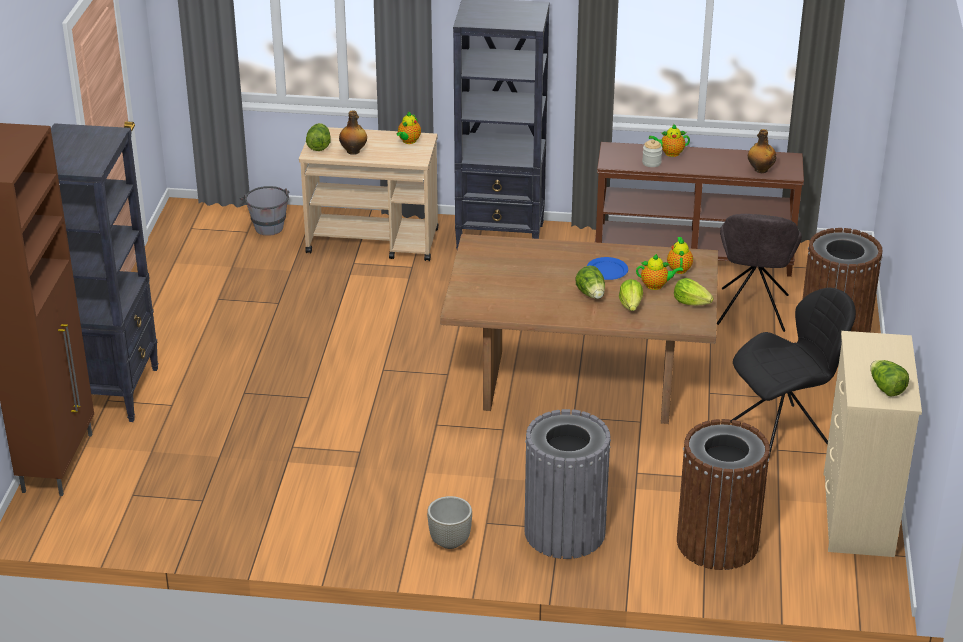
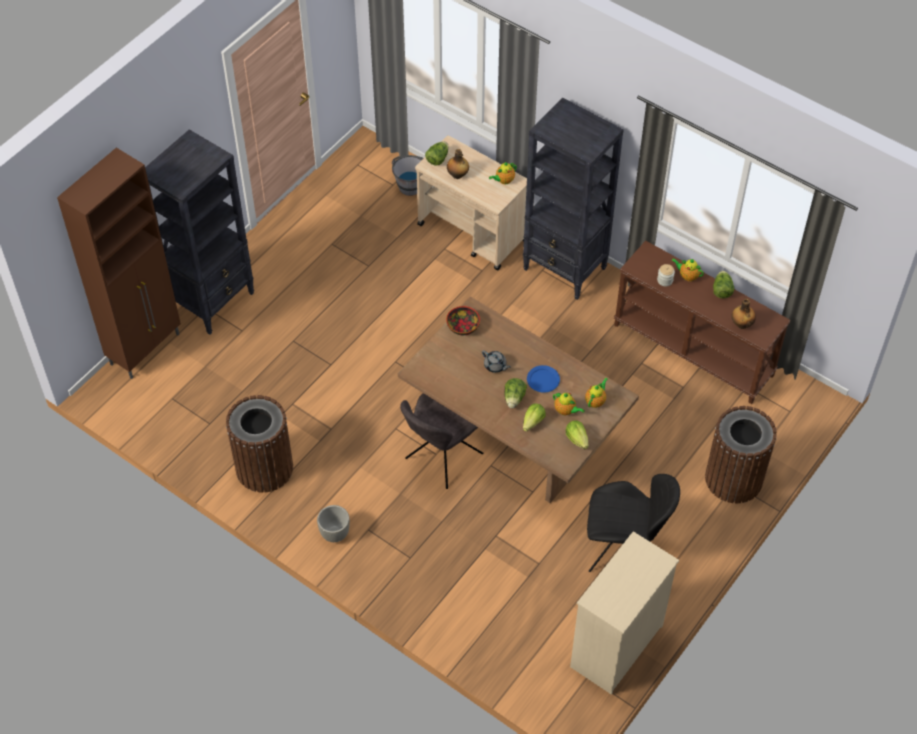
camera: 30 degrees right, 20 degrees up
(477, 258) = (463, 326): none -> bowl
(544, 276) = (495, 366): none -> grey teapot
(564, 532) = (411, 562): grey trash can -> none
(717, 542) = (503, 621): brown trash can -> brown trash can (264, 468)
(752, 312) = (693, 426): grey chair -> grey chair (442, 458)
(886, 388) = (617, 600): lettuce -> lettuce (721, 290)

